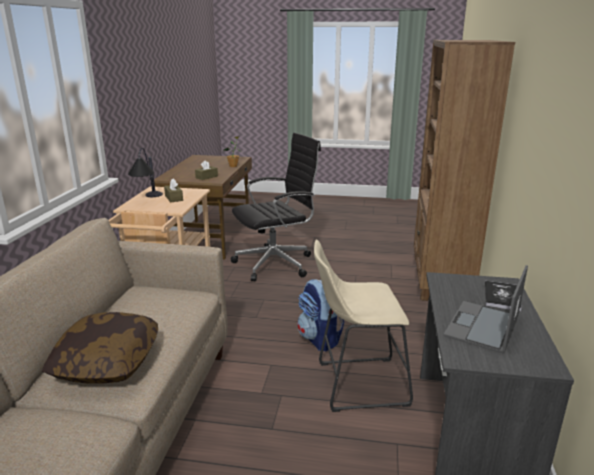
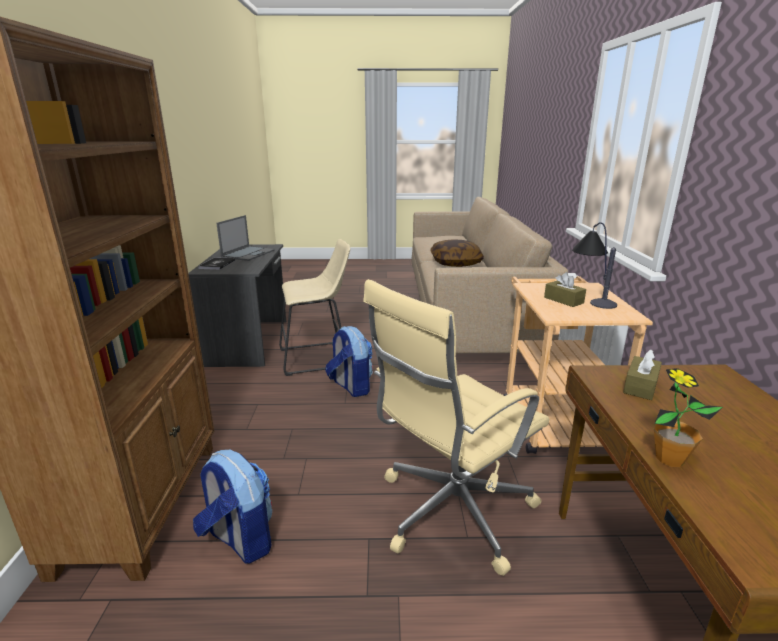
camera: 170 degrees right, 0 degrees up
(276, 263) = (451, 511): black office chair -> beige office chair
(380, 263) = (239, 540): none -> backpack

